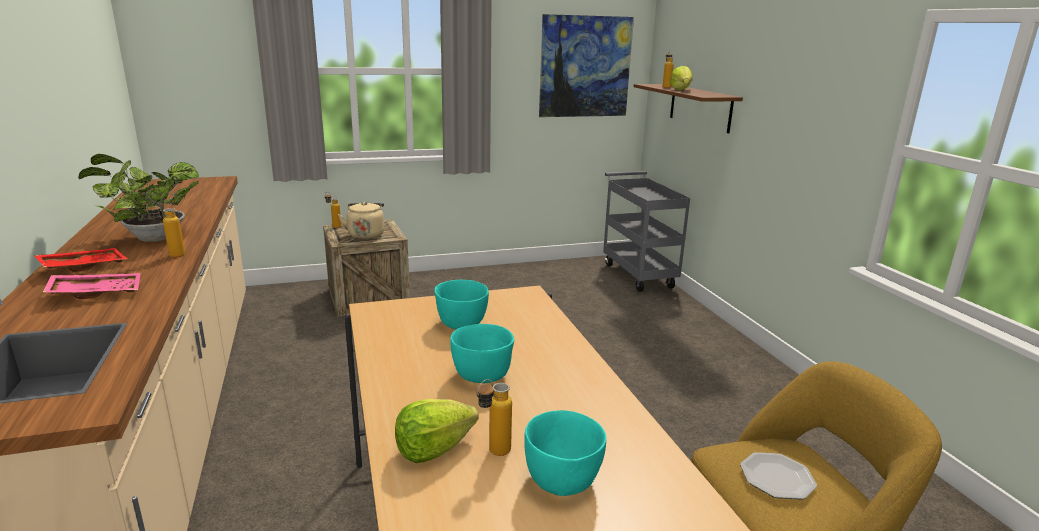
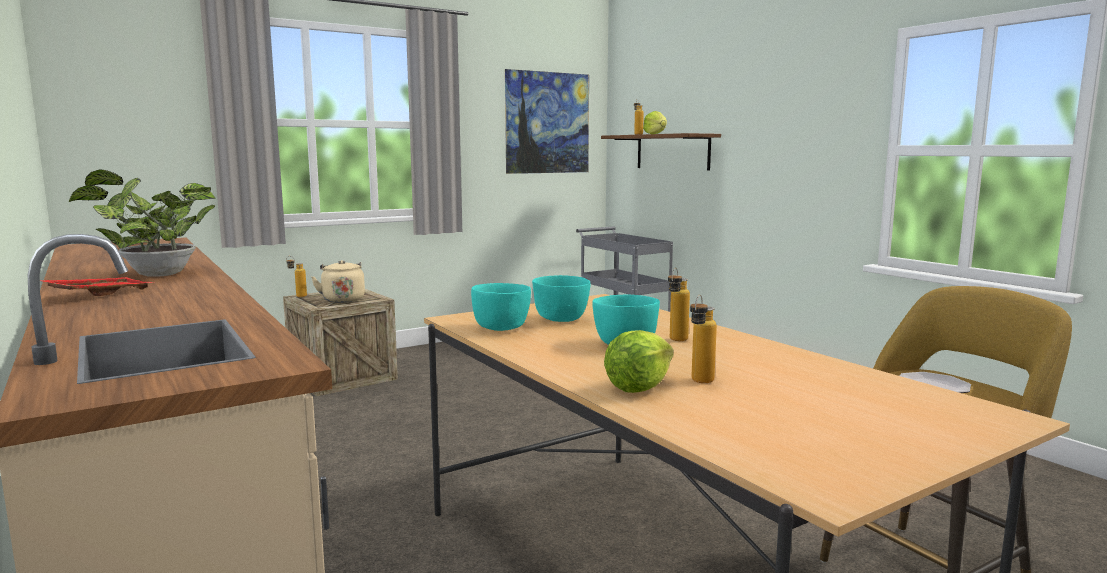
camera: 15 degrees left, 10 degrees down
(97, 292) = (150, 306): pink tray -> none
(170, 256) = (200, 282): bottle -> bottle (676, 341)
(563, 479) = (781, 388): turquoise bowl -> turquoise bowl (502, 328)

